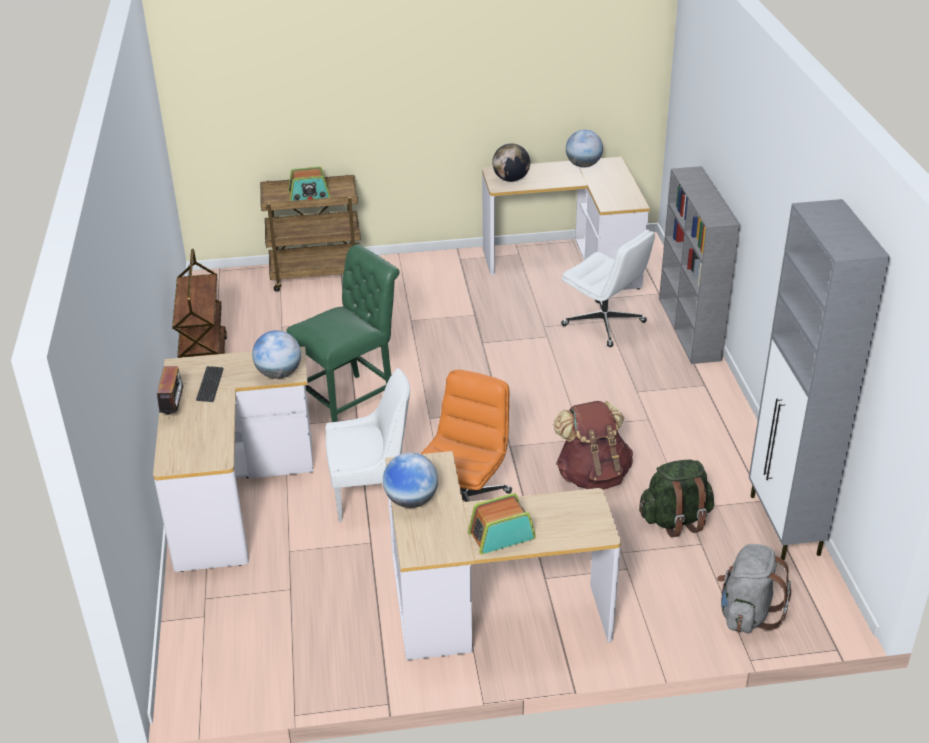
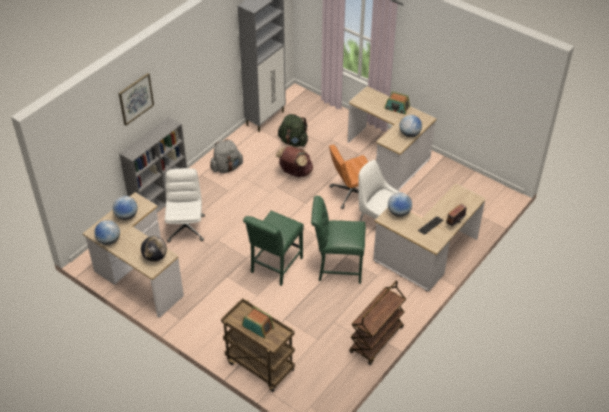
camera: 135 degrees left, 10 degrees up
(433, 355) = (274, 267): none -> green chair
(610, 187) = (126, 216): none -> globe
(731, 115) = (135, 98): none -> picture
(746, 613) = (317, 108): grey backpack -> grey backpack (227, 167)

